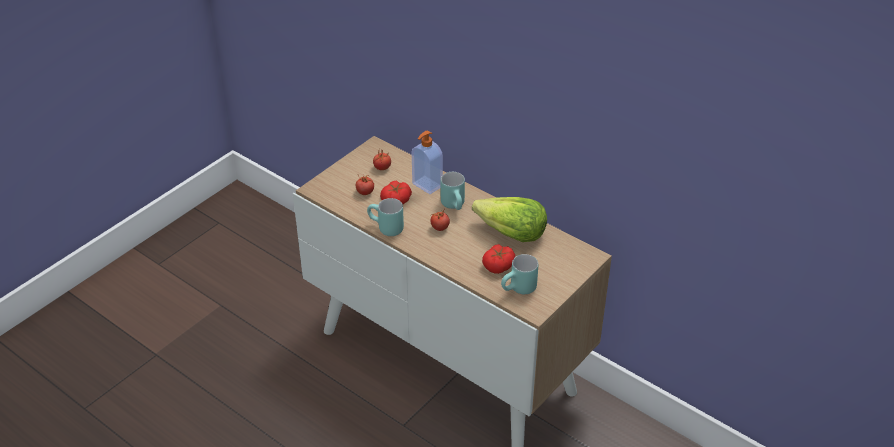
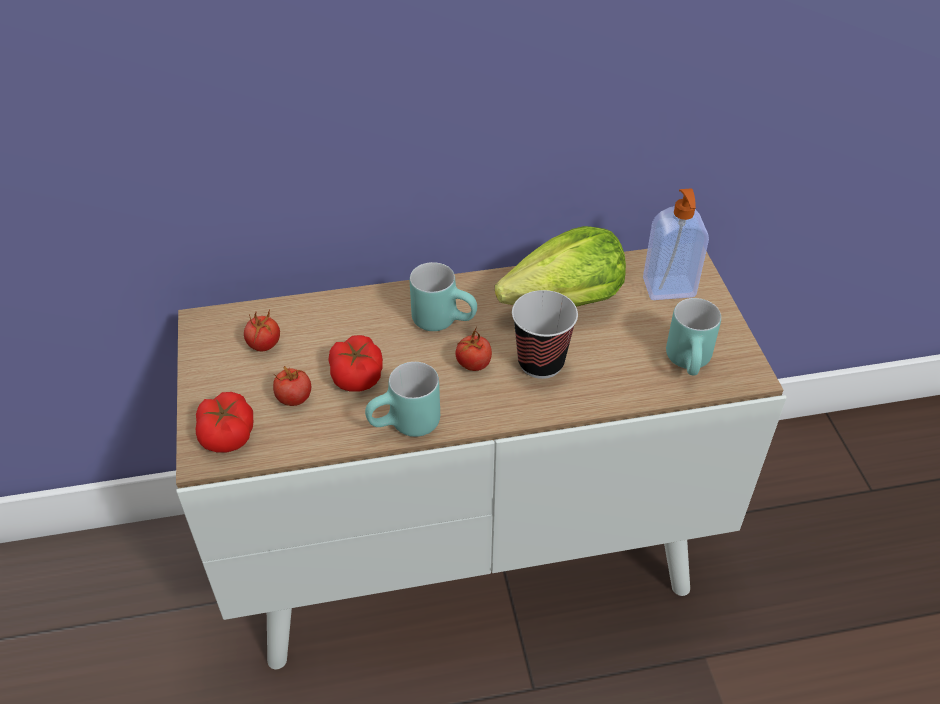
camera: 50 degrees left, 5 degrees up
(426, 185) = (365, 322): soap dispenser -> soap dispenser (669, 289)
(464, 246) = (541, 362): none -> cup
(498, 266) = (619, 353): tomato -> tomato (228, 433)

